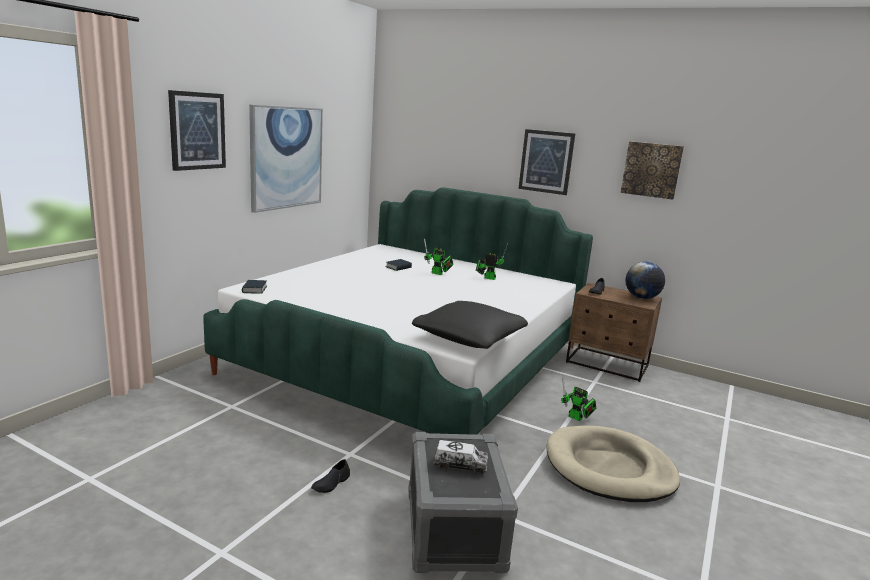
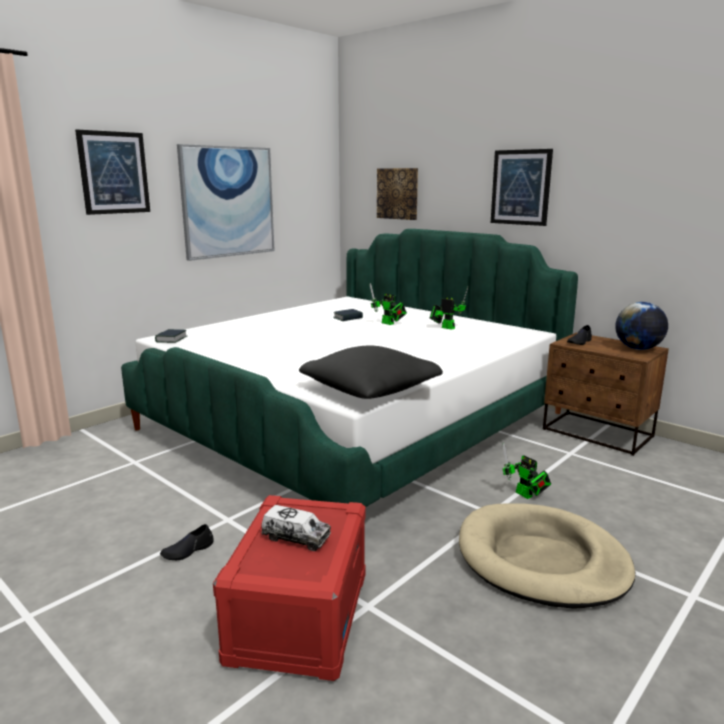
camera: 15 degrees right, 0 degrees up
(453, 528) = (298, 616): grey storage box -> red storage box
(651, 170) = (648, 184): picture -> picture (398, 193)

